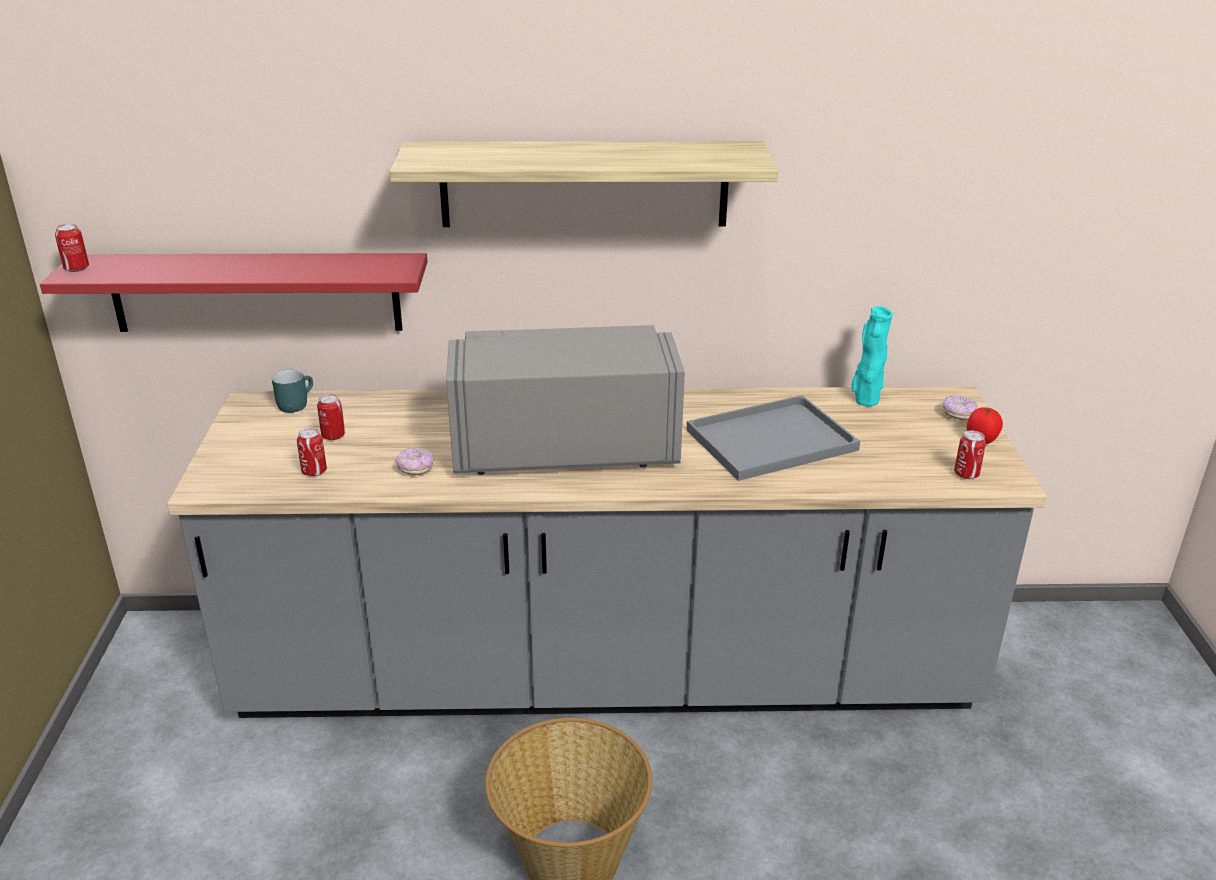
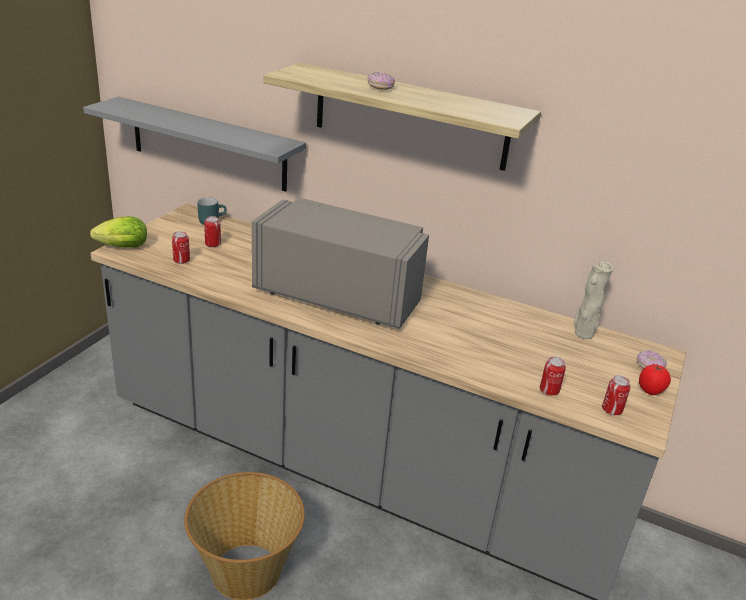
camera: 25 degrees right, 0 degrees up
(76, 268) = (110, 103): can -> can (549, 391)
(204, 482) = (120, 247): none -> lettuce
(256, 292) = (208, 144): red shelf -> grey shelf
(415, 469) = (237, 278): donut -> donut (380, 87)
(773, 438) = (486, 336): grey tray -> none
(865, 401) = (583, 334): turquoise vase -> beige vase

